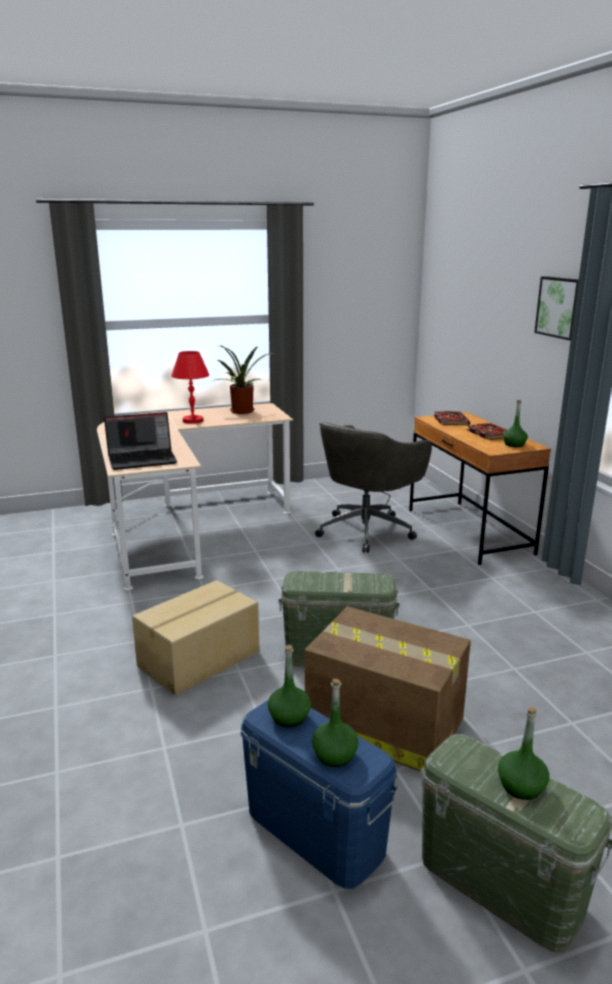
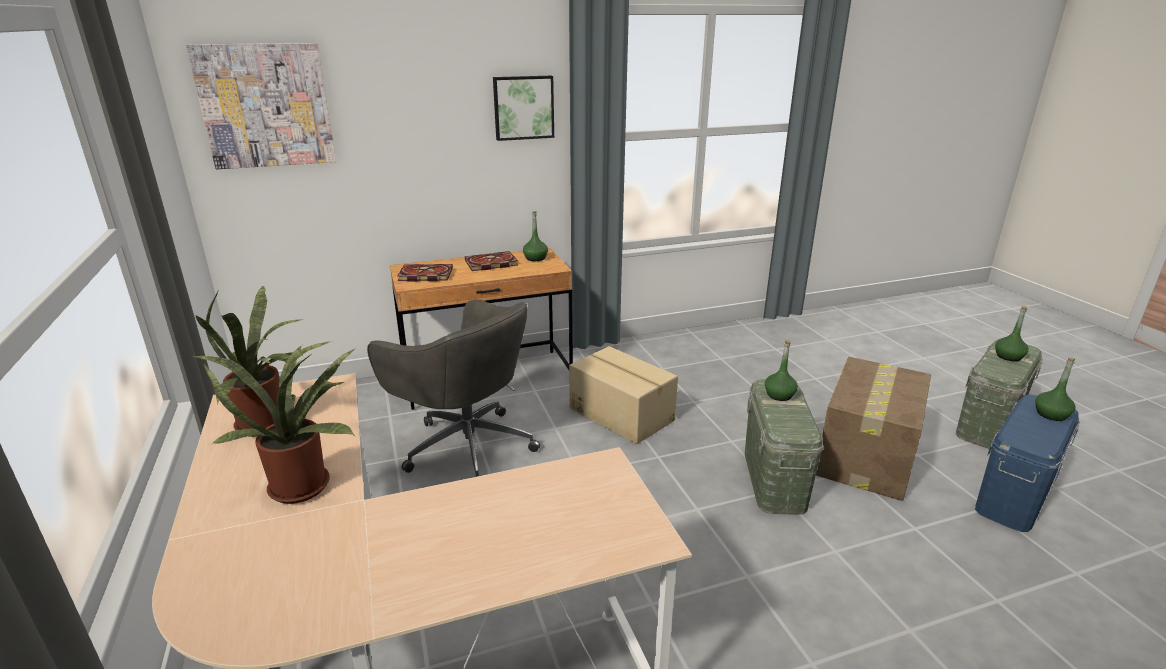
camera: 90 degrees left, 5 degrees up
(143, 459) = (588, 518): laptop -> none
(193, 420) = (303, 483): red table lamp -> potted plant
(200, 659) = (829, 588): cardboard box -> cardboard box (622, 413)
(289, 717) = (1030, 433): green bottle -> green bottle (779, 395)
(447, 281) = (266, 106): none -> picture

